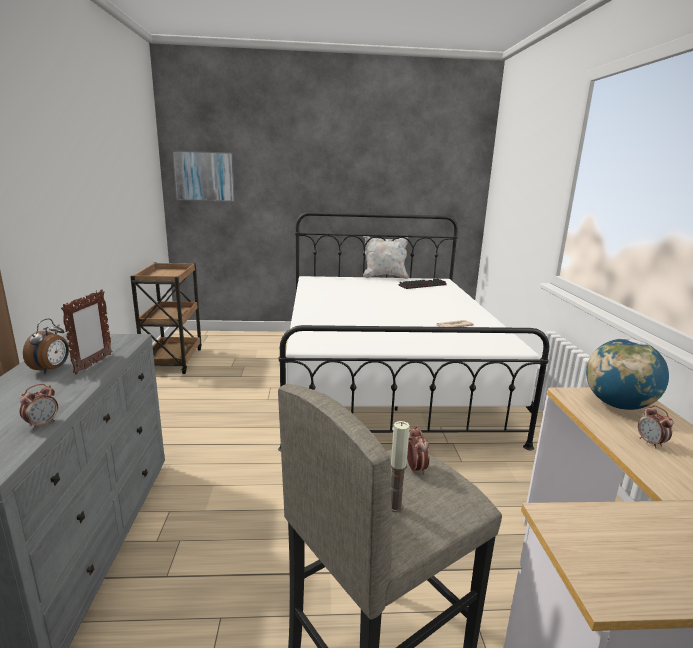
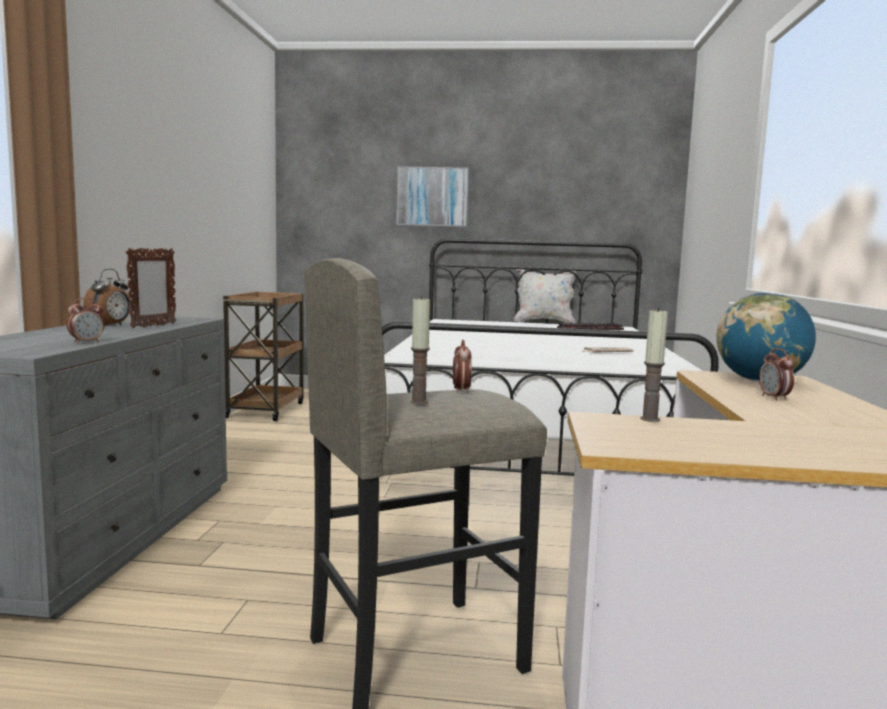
camera: 10 degrees right, 10 degrees down
(204, 176) = (325, 197): picture -> picture (432, 196)
(594, 512) = (650, 419): none -> candle

